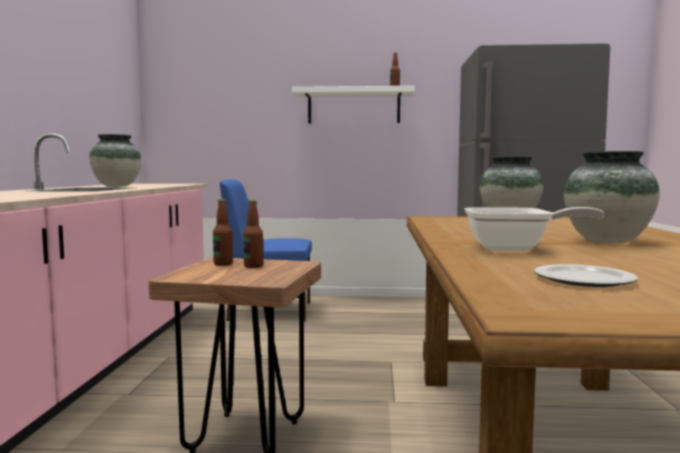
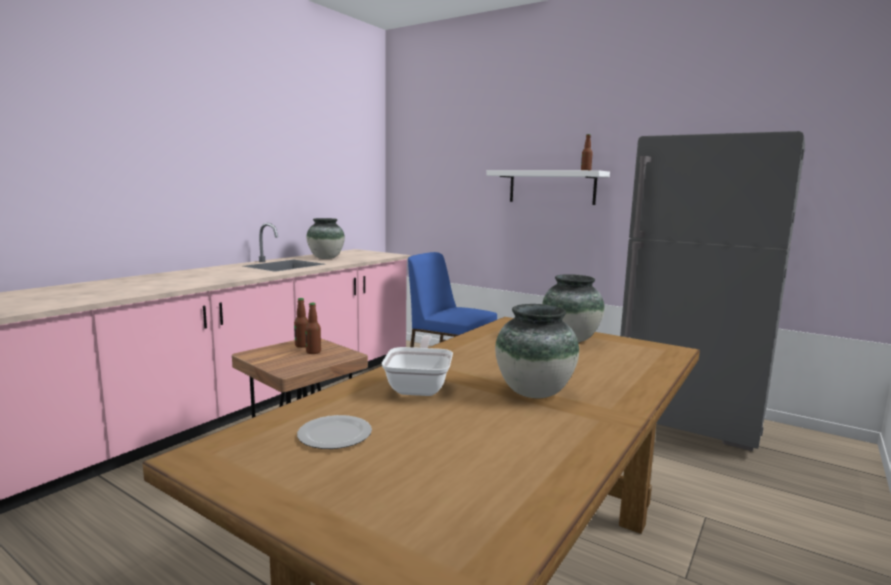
camera: 30 degrees right, 5 degrees up
(515, 249) = (420, 386): frying pan -> frying pan turned 120 degrees counterclockwise

